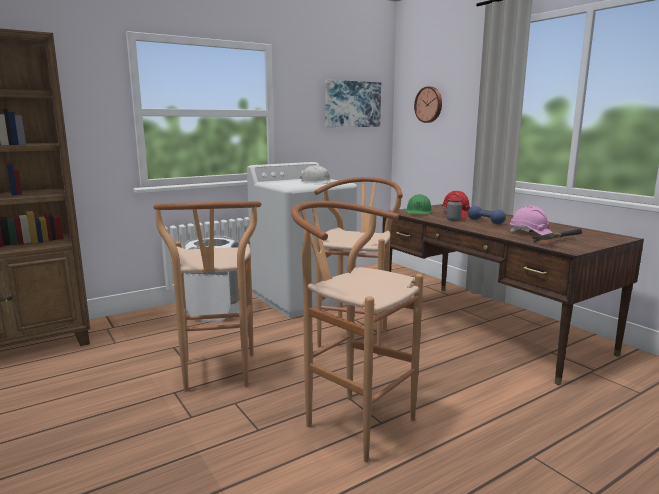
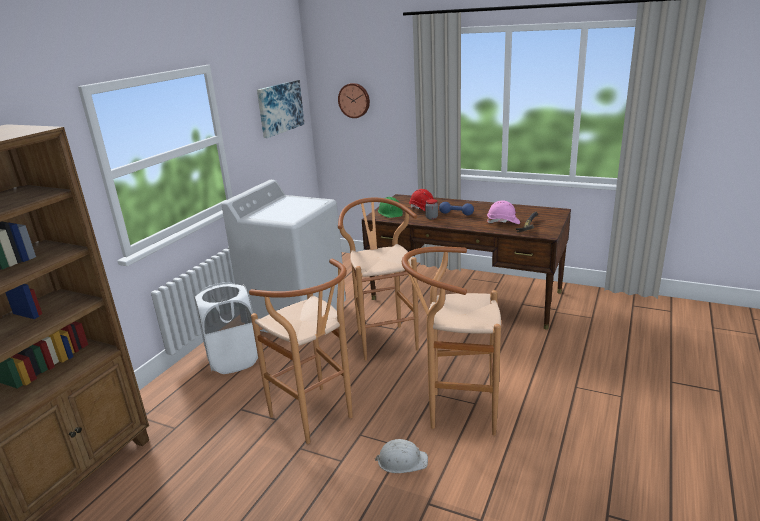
camera: 30 degrees left, 10 degrees up
(317, 182) = (300, 206): white hard hat -> white hard hat (402, 461)

